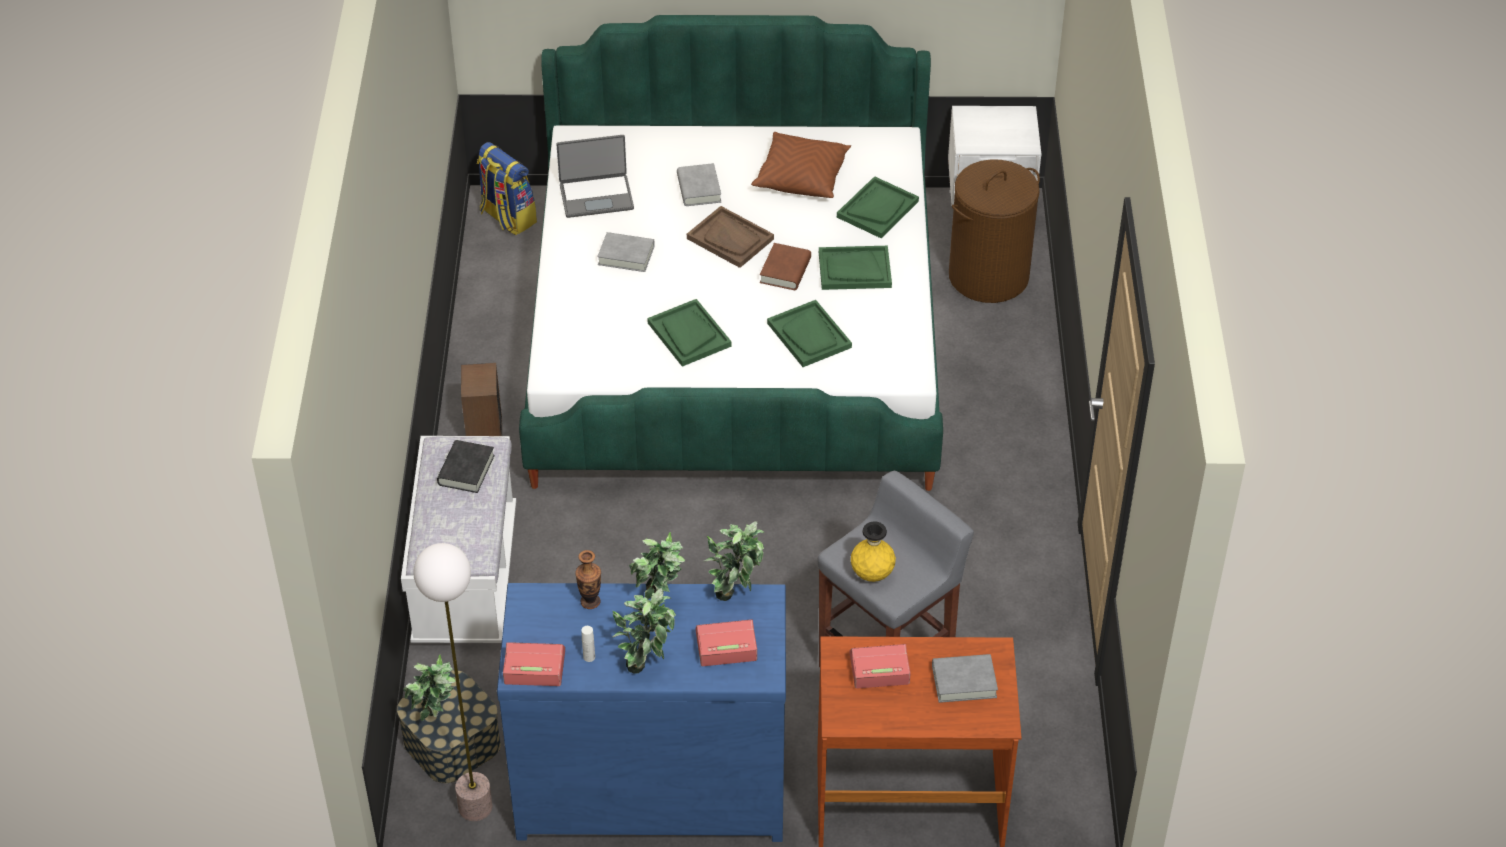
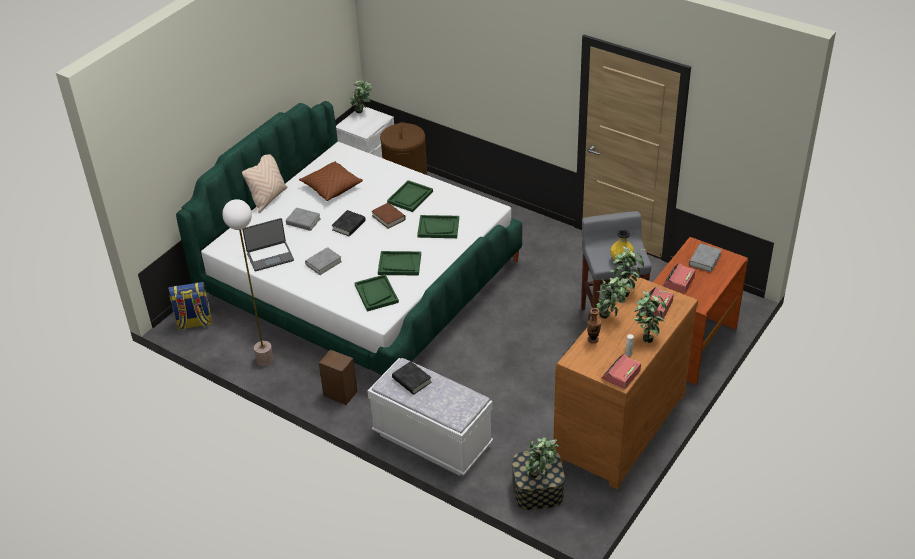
camera: 55 degrees left, 5 degrees down
(475, 806) = (585, 496): floor lamp -> floor lamp (265, 359)
(596, 196) = (270, 256): laptop -> laptop turned 45 degrees clockwise
(650, 783) = (617, 426): blue dresser -> brown dresser
(718, 128) = (268, 199): none -> beige pillow
(730, 239) = (349, 225): brown tray -> black book
(877, 209) = (378, 174): green tray -> green tray (376, 294)
(1016, 117) = (363, 113): none -> potted plant

